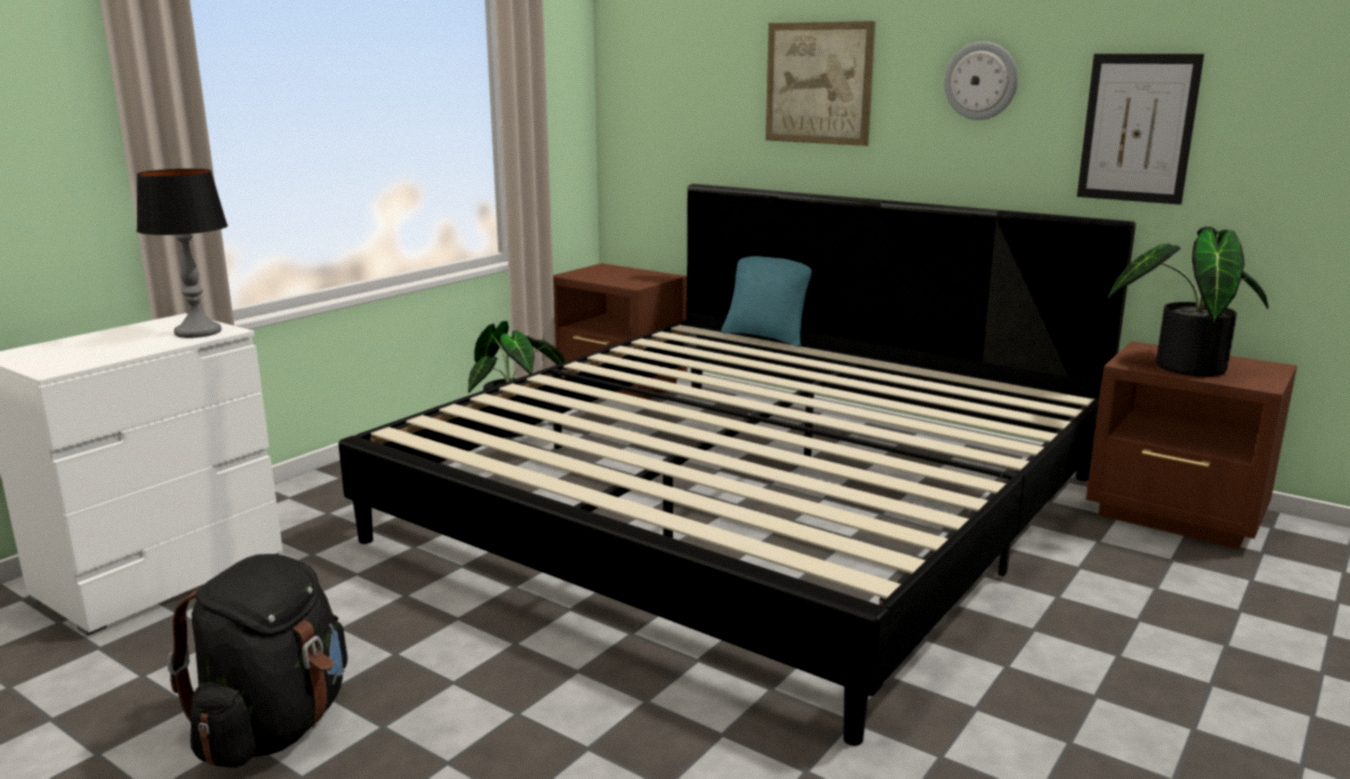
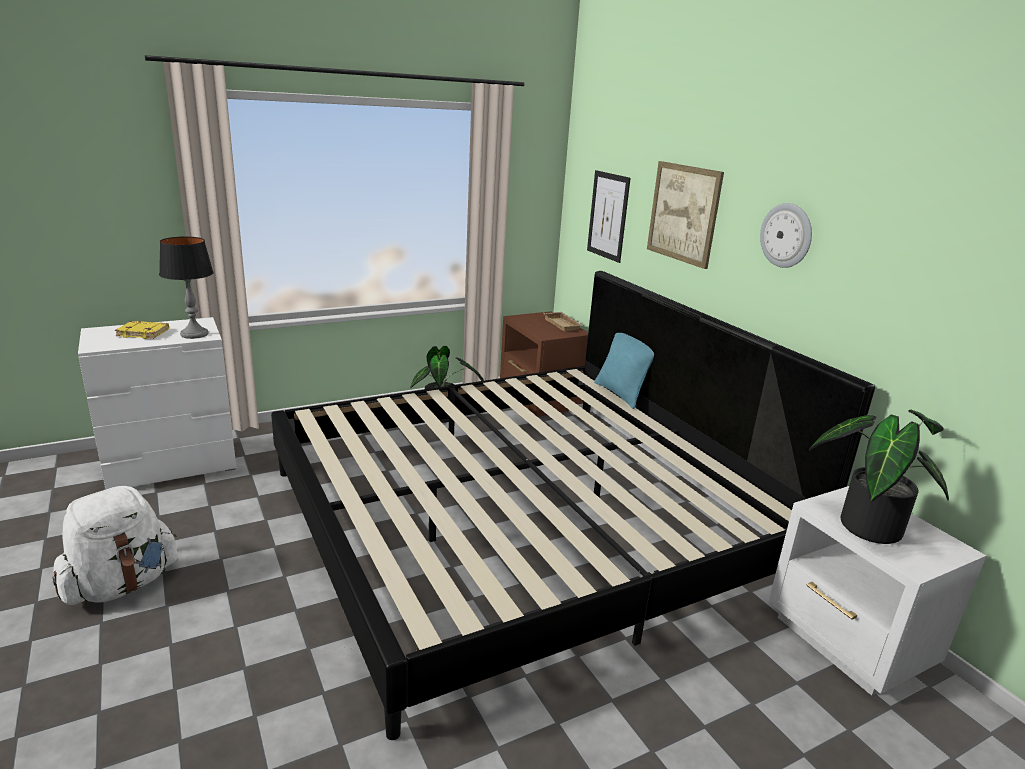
camera: 25 degrees right, 5 degrees up
(107, 343) = (144, 333): none -> yellow book
(275, 727) = (122, 584): black backpack -> white backpack
(639, 272) = (563, 324): none -> beige tray
(1137, 128) = (895, 304): picture -> picture (608, 216)
(1178, 516) = (849, 643): brown nightstand -> white nightstand

